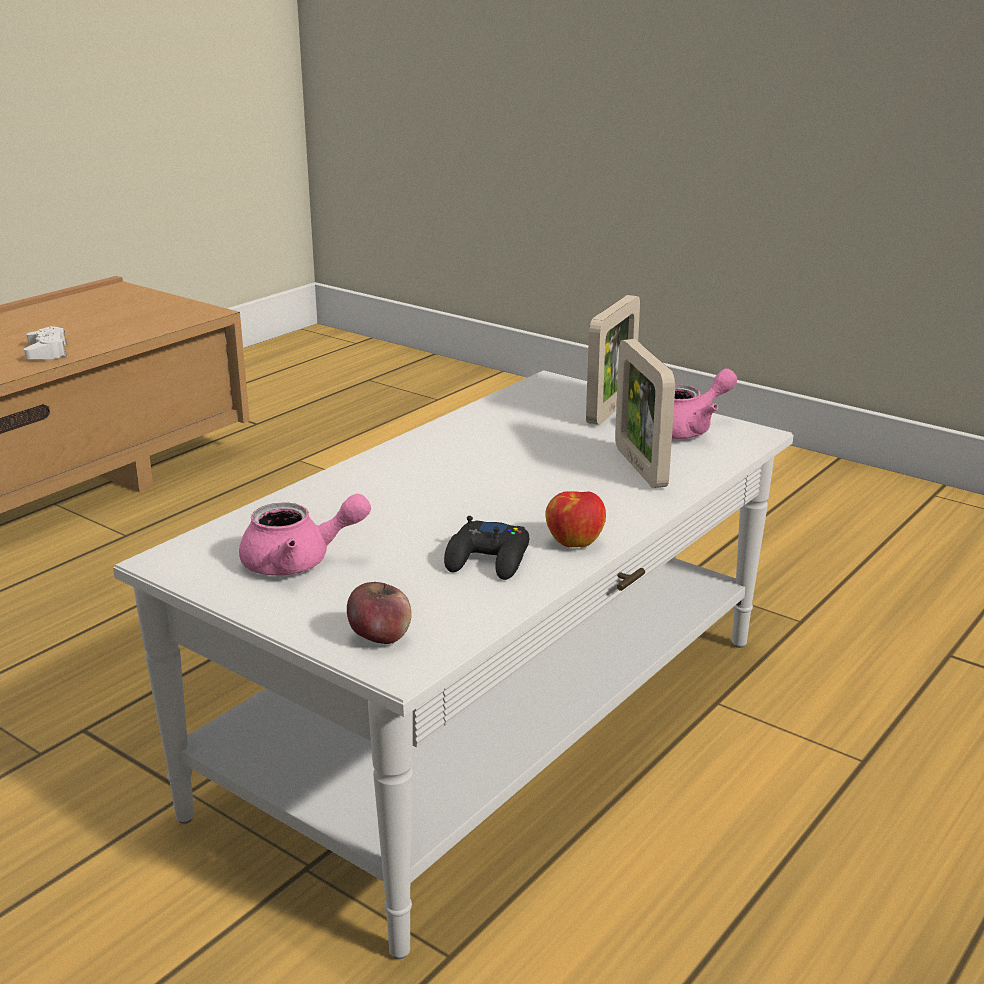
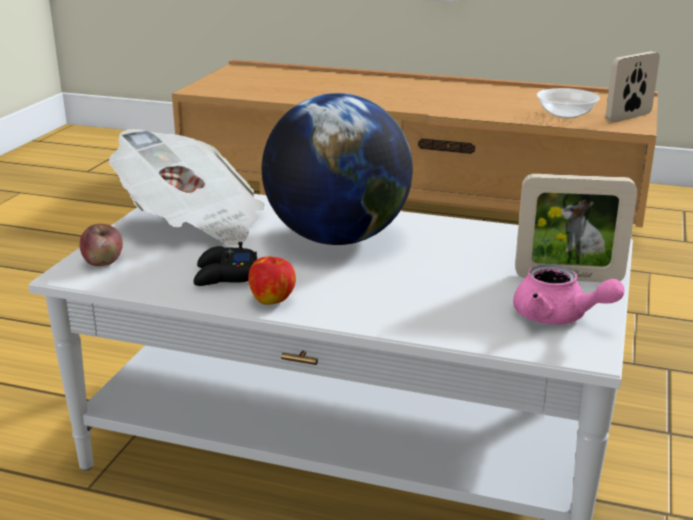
camera: 70 degrees right, 0 degrees up
(47, 352) = (498, 112): white game controller -> none
(113, 327) = (565, 114): none -> bowl
(299, 562) = (193, 223): pink teapot -> newspaper
(434, 486) = (337, 238): none -> globe
(640, 467) = (443, 307): picture frame -> picture frame (628, 117)

